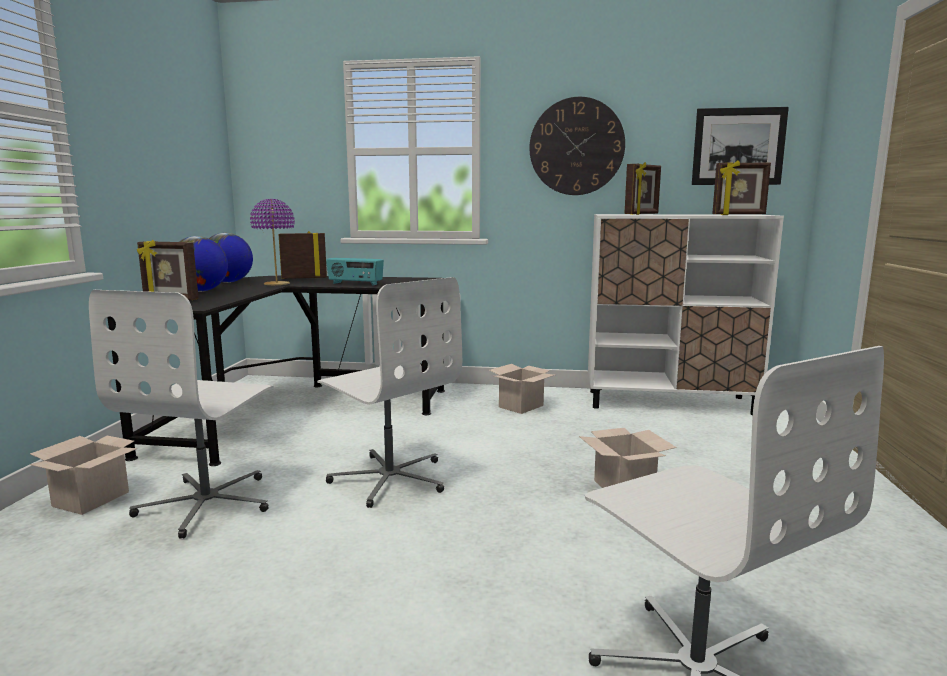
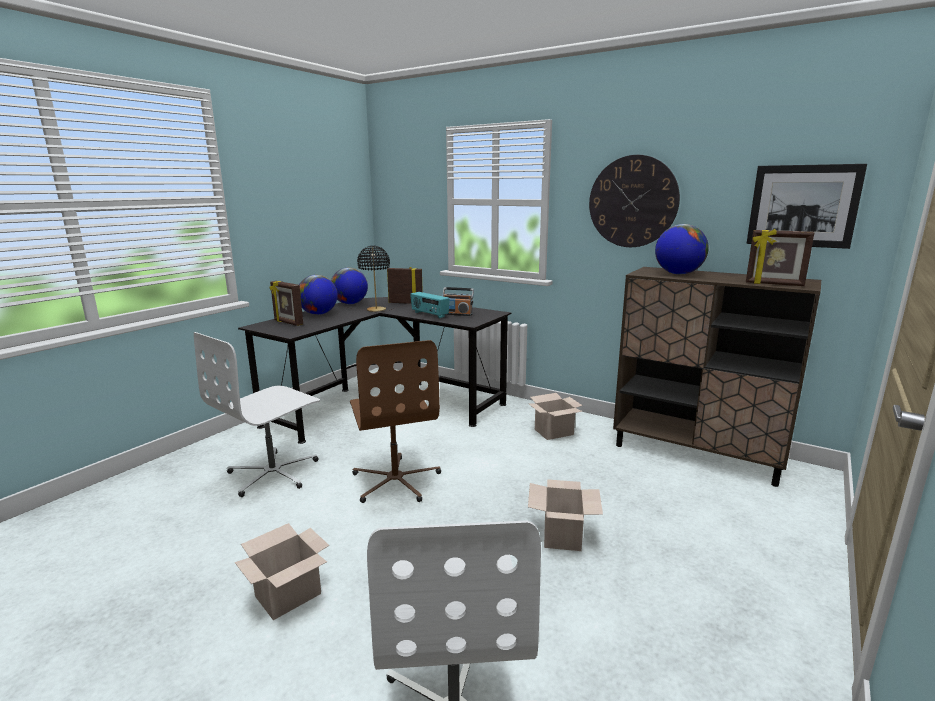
camera: 25 degrees right, 5 degrees up
(90, 500) = (218, 454): cardboard box -> cardboard box (287, 596)
(277, 284) = (376, 310): purple table lamp -> black table lamp
(389, 281) = (457, 314): none -> radio
(390, 478) = (396, 481): white office chair -> brown office chair
(642, 214) = (678, 274): picture frame -> globe
(669, 402) = (697, 454): white cabinet -> brown cabinet

